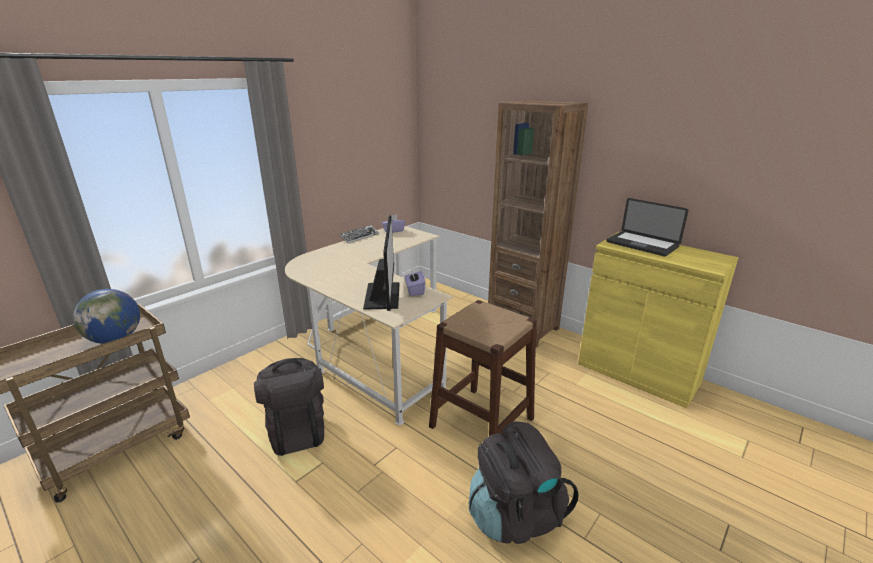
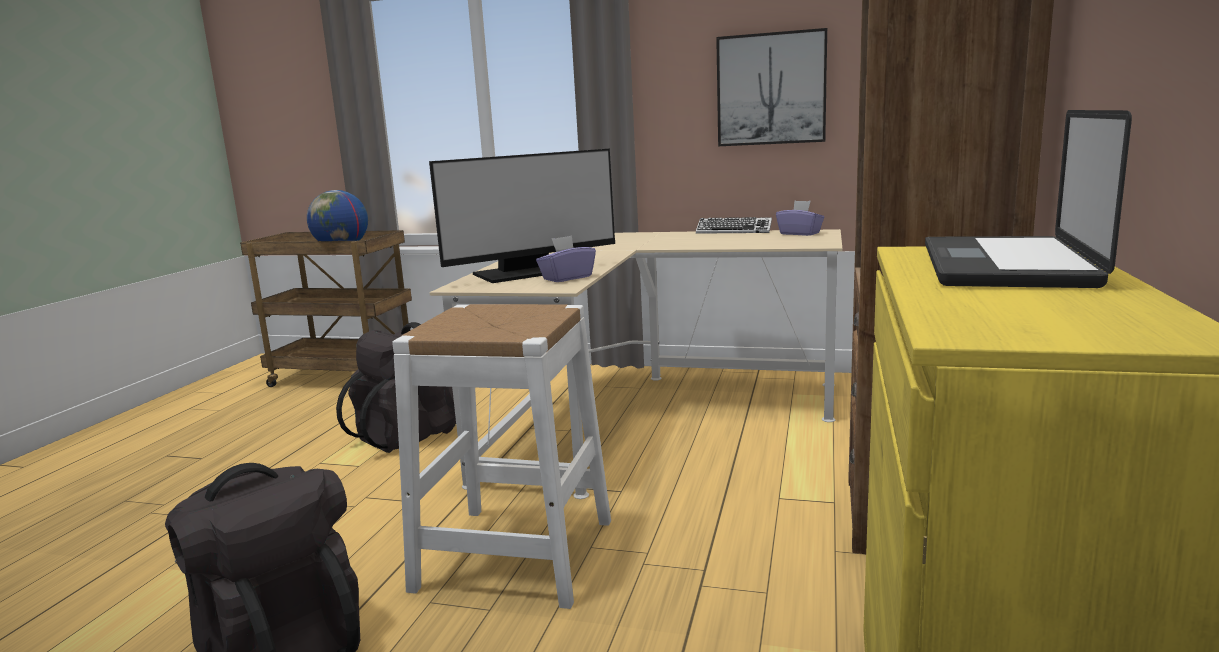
camera: 65 degrees right, 10 degrees down
(354, 157) = (771, 89): none -> picture
(482, 422) = (515, 554): brown stool -> white stool

